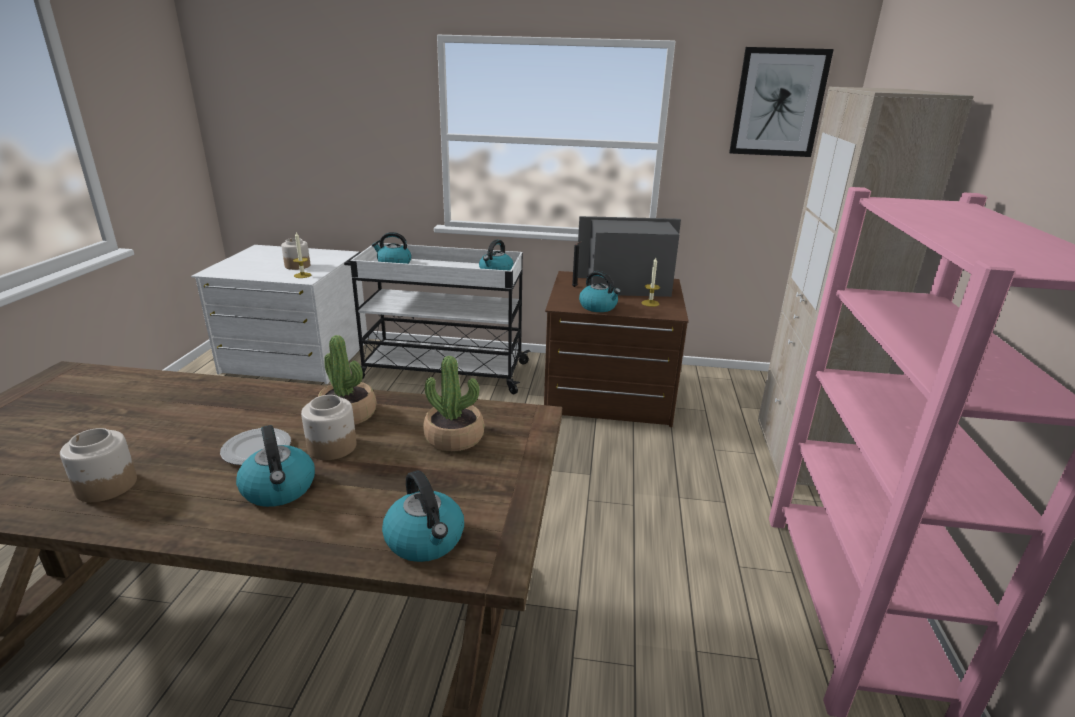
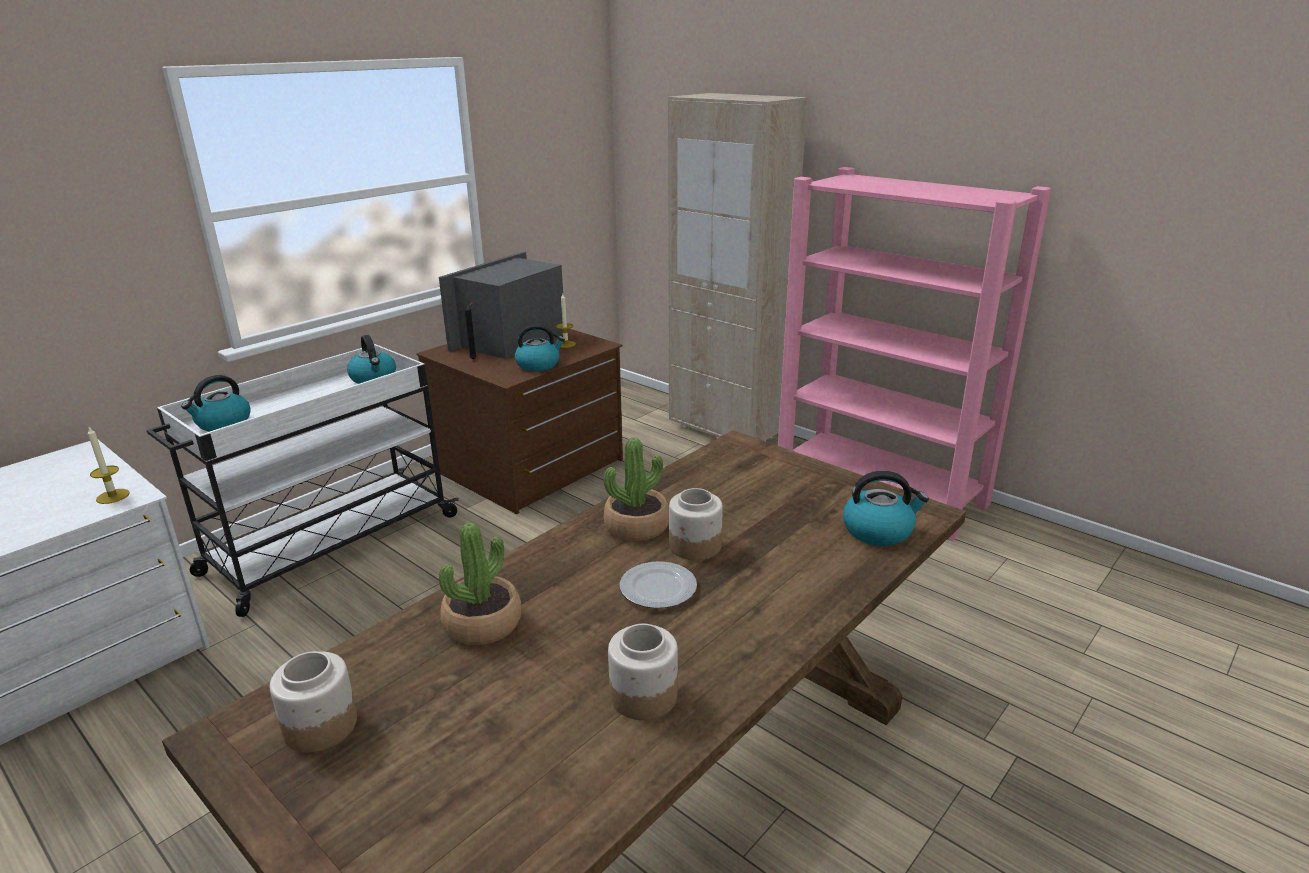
camera: 55 degrees left, 0 degrees up
(279, 489) = (748, 585): kettle -> none
(297, 266) = (58, 493): jar -> jar (319, 726)
(454, 437) = (737, 485): potted plant -> potted plant (482, 623)
(778, 103) = (559, 114): picture -> none

